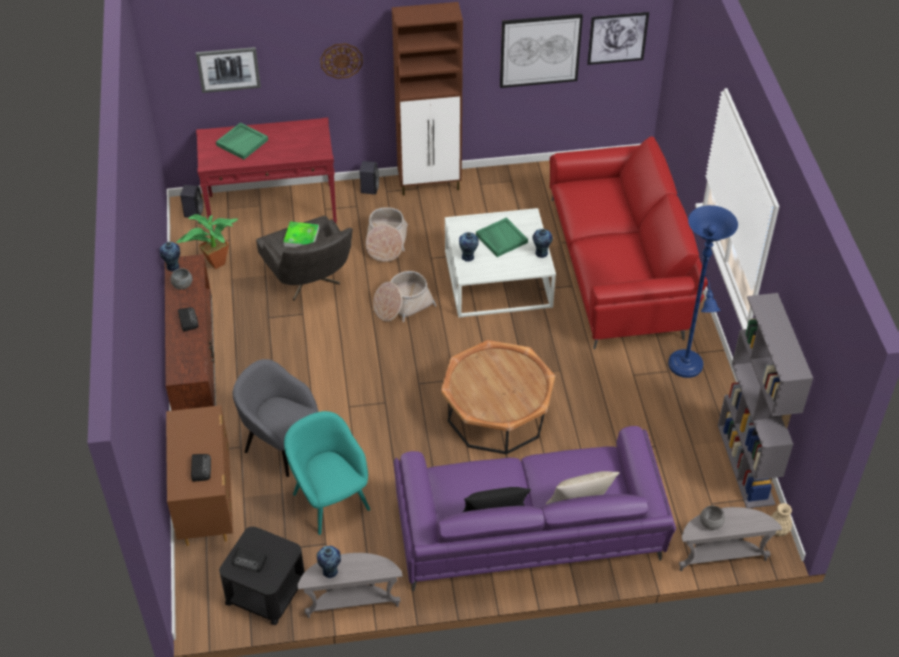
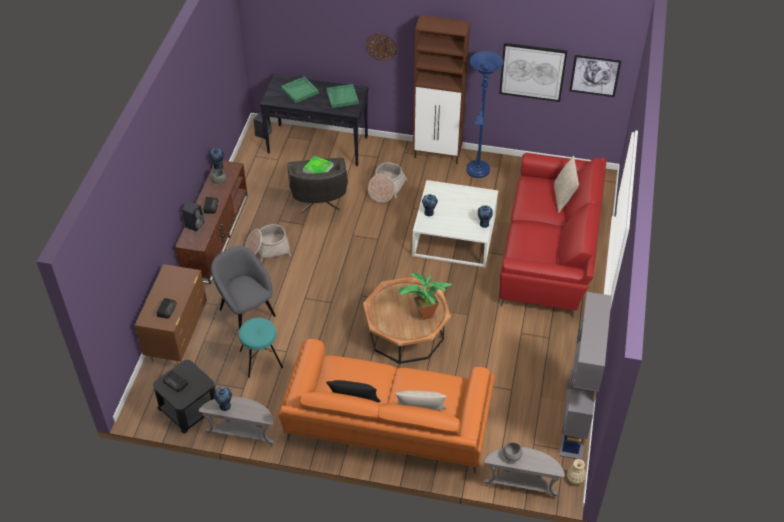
camera: 20 degrees right, 0 degrees up
(213, 264) = (259, 173): potted plant -> potted plant (422, 314)
(228, 69) = (299, 35): picture -> none
(273, 209) = (318, 145): red console table -> black console table
(330, 500) = (261, 359): turquoise armchair -> turquoise stool
(369, 188) = (393, 146): black speaker -> black speaker (195, 224)
(402, 305) = (376, 236): basket -> basket (267, 249)
(501, 238) = (459, 206): green tray -> green tray (342, 97)
(528, 536) = (387, 426): purple sofa -> orange sofa
(620, 197) = (563, 198): none -> beige pillow
(687, 368) = (564, 339): blue floor lamp -> blue floor lamp (477, 172)

